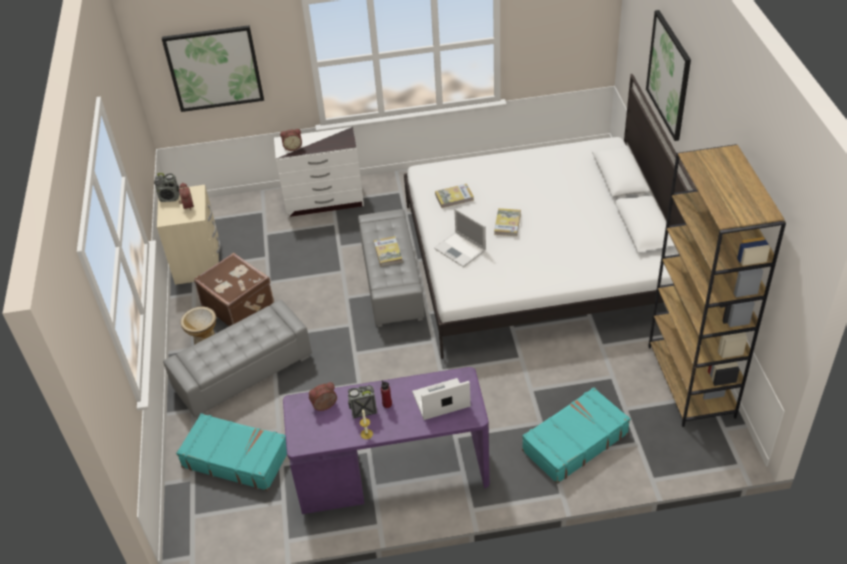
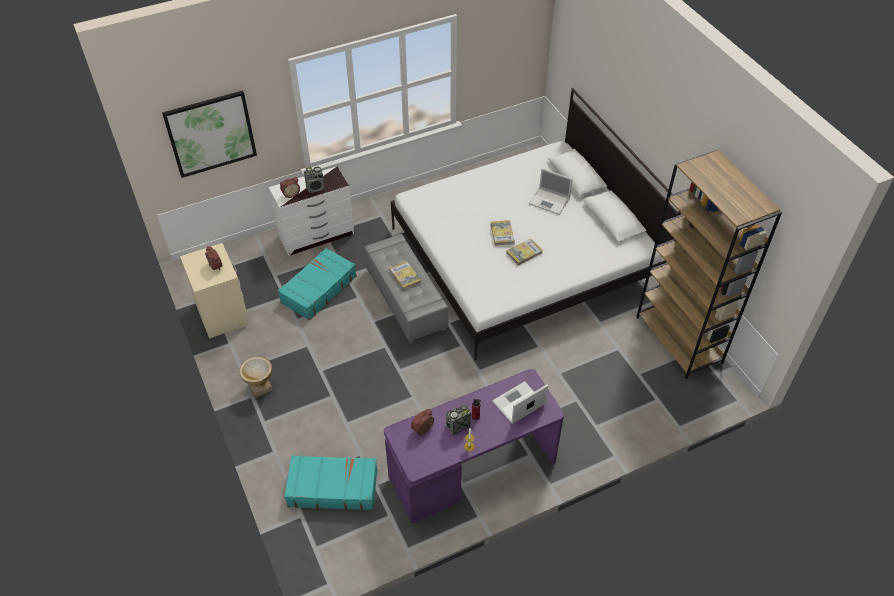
camera: 20 degrees left, 5 degrees up
(170, 198) = (194, 261): radio -> radio (315, 188)
(239, 305) = (277, 346): brown suitcase -> none
(243, 372) = (307, 408): grey ottoman -> none
(454, 197) = (448, 217): book -> book (524, 253)
(460, 250) = (472, 264): laptop -> laptop (550, 201)
(574, 442) = (609, 409): turquoise suitcase -> turquoise suitcase (318, 289)
(669, 75) = (621, 90): picture -> none

